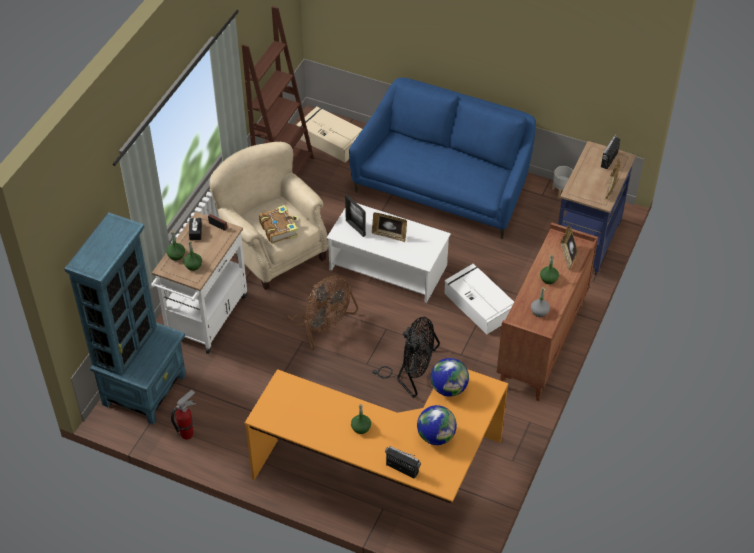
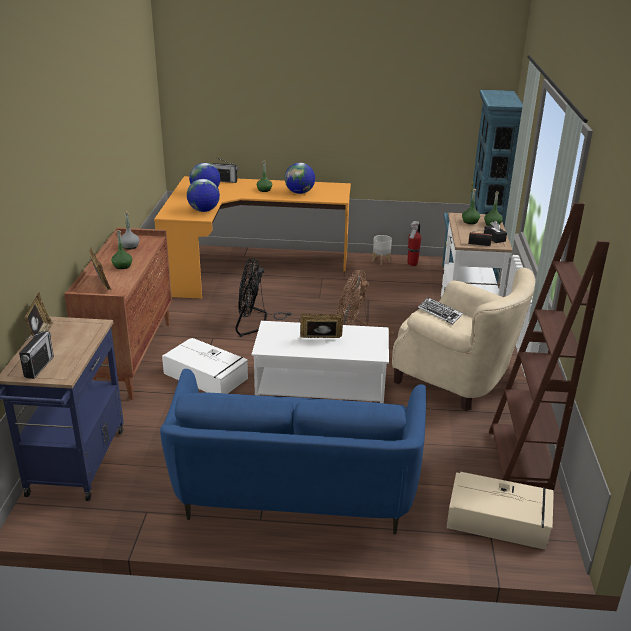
camera: 160 degrees right, 20 degrees down
(279, 228) = (440, 313): book -> keyboard
(321, 409) = (299, 192): none -> globe
(355, 228) = (363, 339): picture frame -> none
(561, 191) = (116, 524): grey planter -> grey planter (381, 261)

